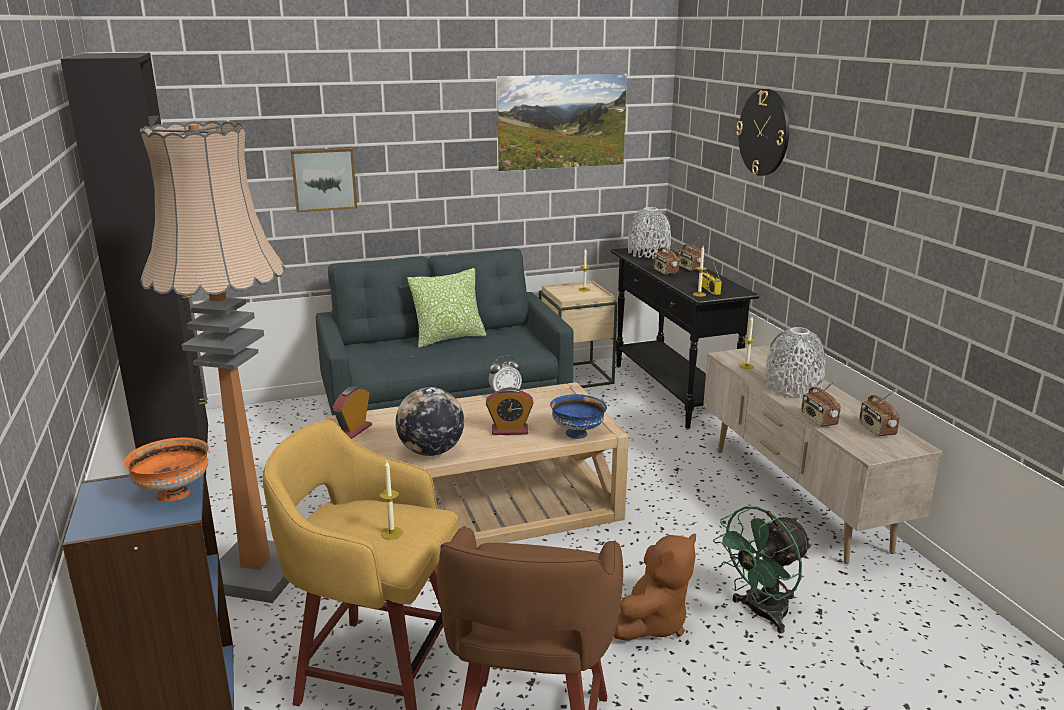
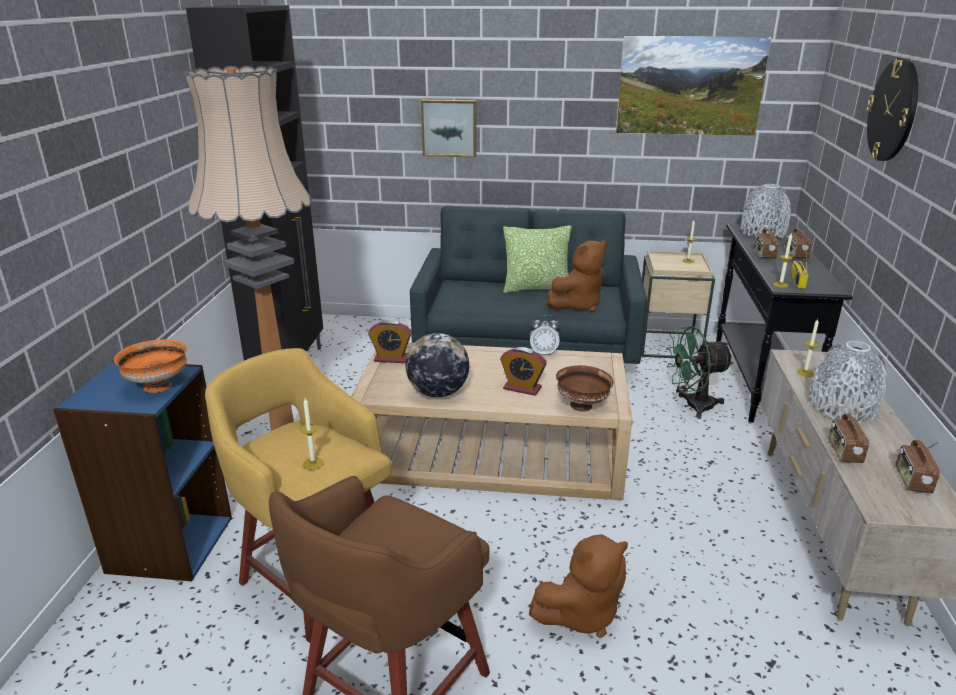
camera: 25 degrees right, 5 degrees up
(353, 430) = (391, 358): alarm clock -> alarm clock turned 135 degrees counterclockwise
(501, 347) = (577, 305): none -> brown plush toy
(577, 433) = (582, 405): blue bowl -> brown bowl
(760, 613) = (701, 643): green fan -> green fan (692, 406)

